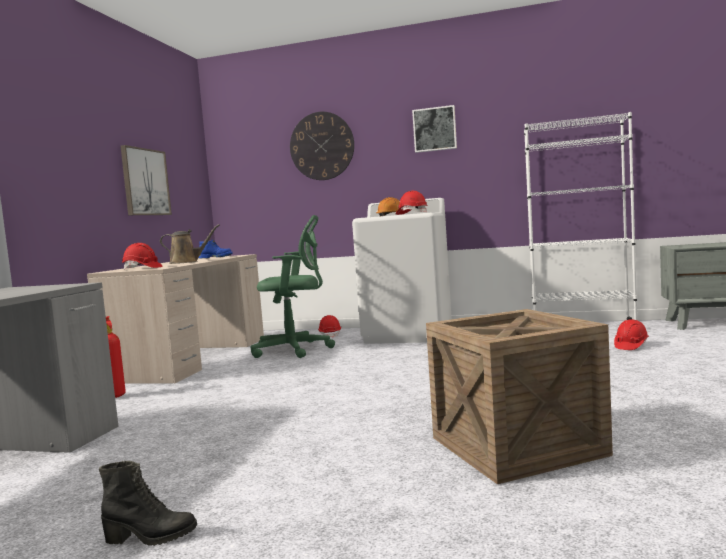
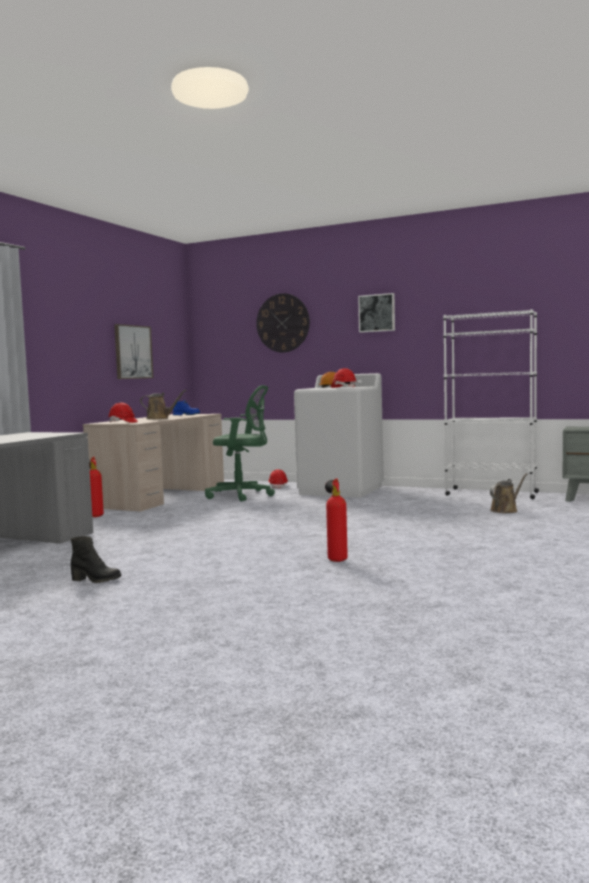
camera: 10 degrees right, 0 degrees up
(517, 446) = (336, 559): crate -> fire extinguisher
(631, 346) = (505, 510): red hard hat -> brown watering can

